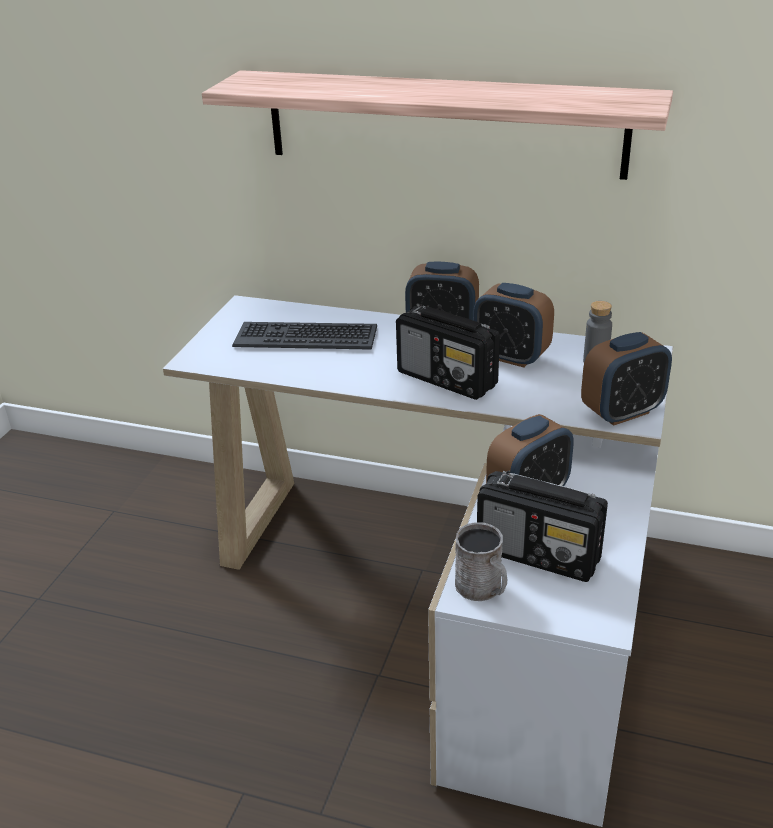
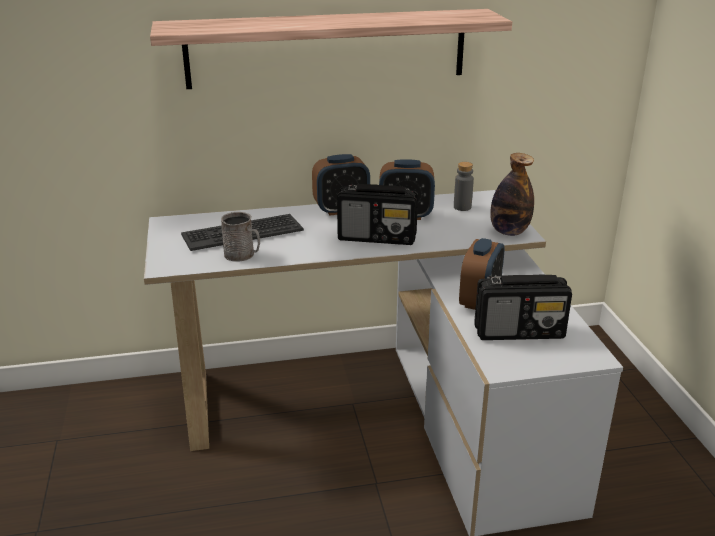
camera: 30 degrees left, 5 degrees down
(482, 589) = (506, 361): grey mug -> grey mug (243, 255)
(622, 412) = (509, 232): alarm clock -> bottle

